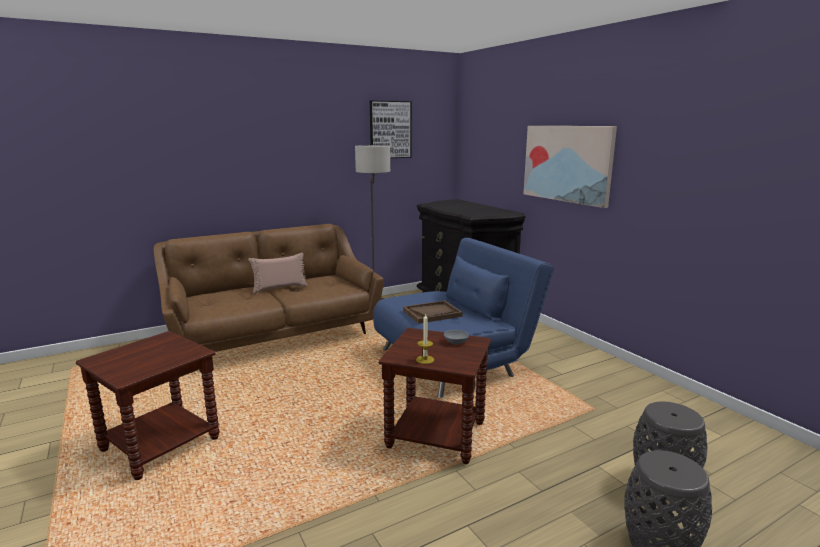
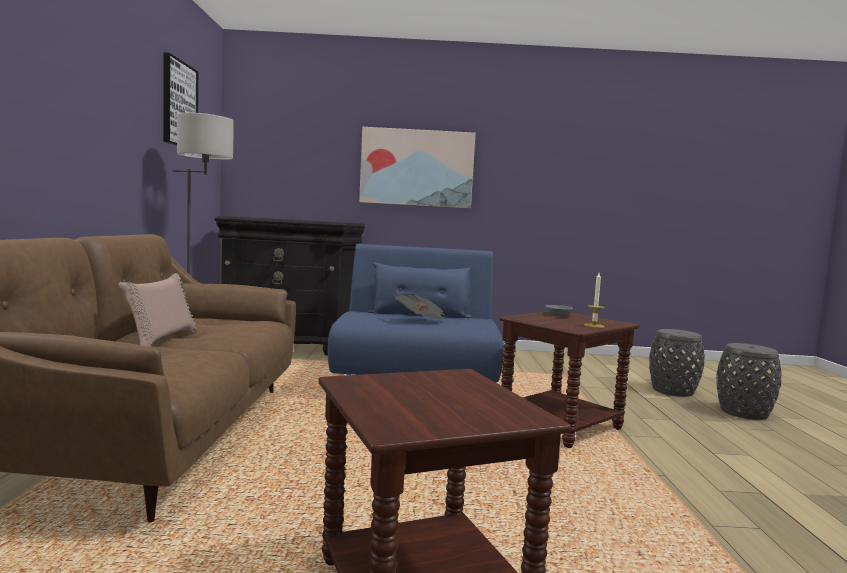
camera: 60 degrees left, 10 degrees down
(432, 313) = (421, 321): brown tray -> newspaper

